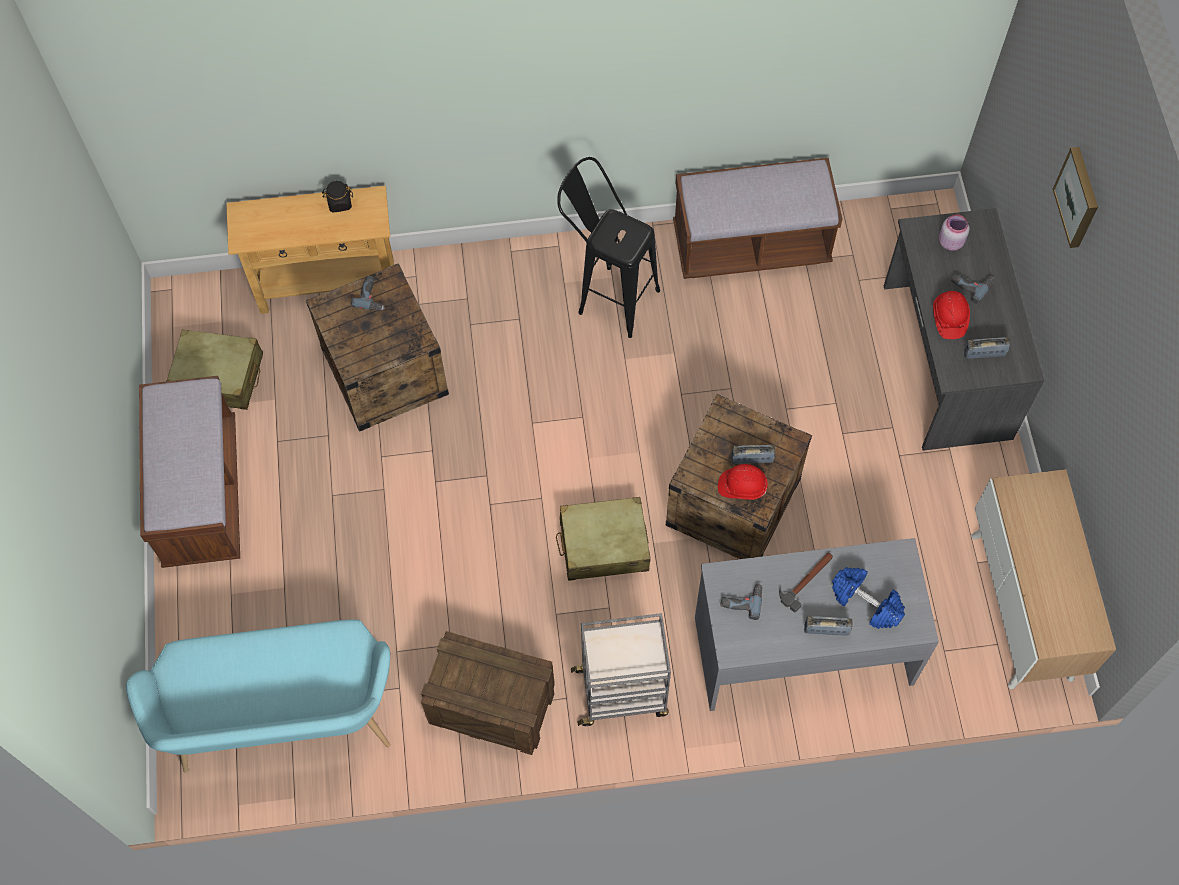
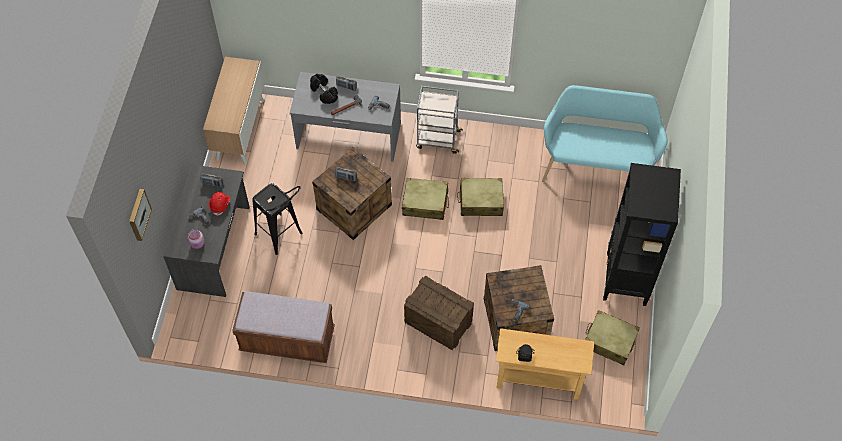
camera: 165 degrees left, 5 degrees down
(201, 493) = (625, 280): brown bench -> black bookcase
(492, 705) = (498, 149): crate -> crate (438, 322)
(499, 577) = (480, 201): none -> beige suitcase
(607, 296) = (379, 331): black stool -> black stool (283, 238)
(742, 486) = (356, 166): red hard hat -> none
(866, 602) = (324, 93): blue dumbbell -> black dumbbell
(1079, 197) = (156, 146): picture -> picture (138, 214)

